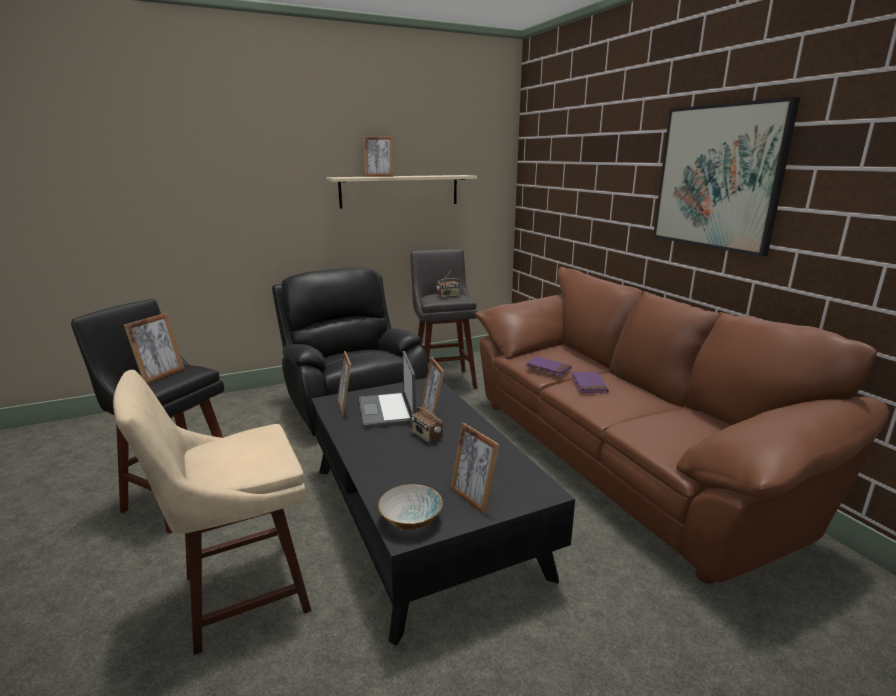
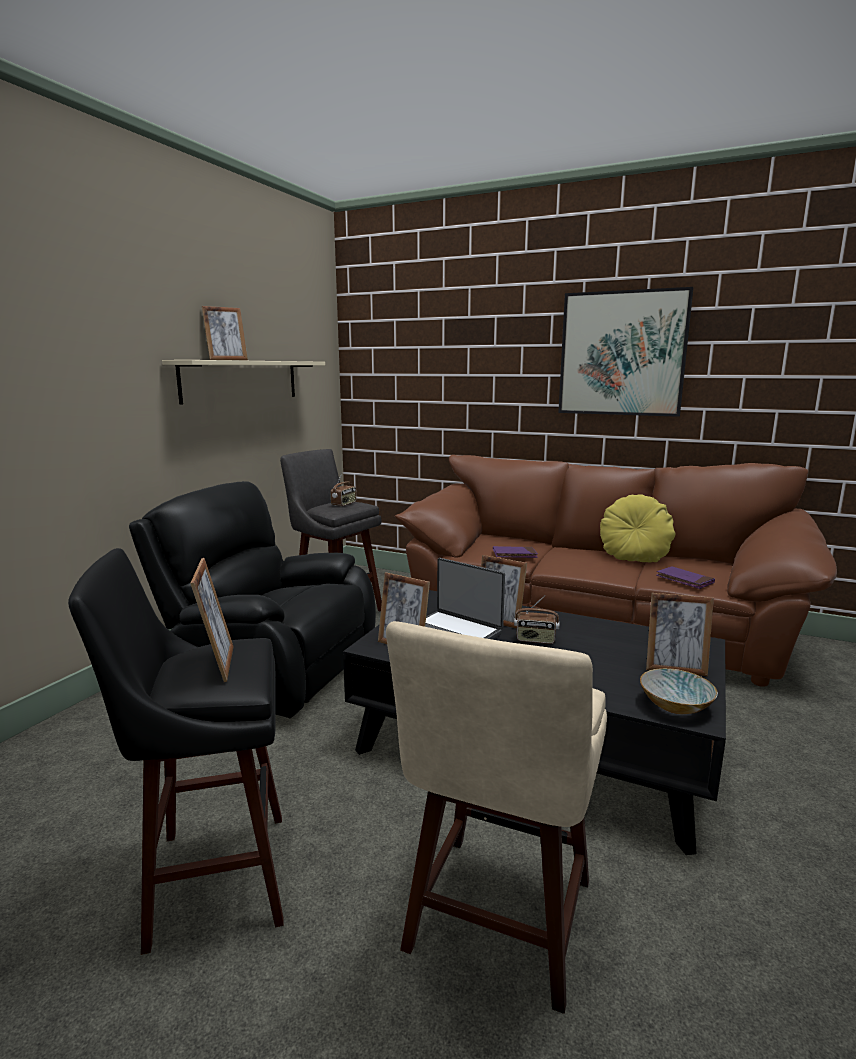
camera: 40 degrees left, 5 degrees down
(589, 384) = (567, 558): purple book -> purple book (684, 580)
(656, 404) = (634, 559): none -> yellow pillow

